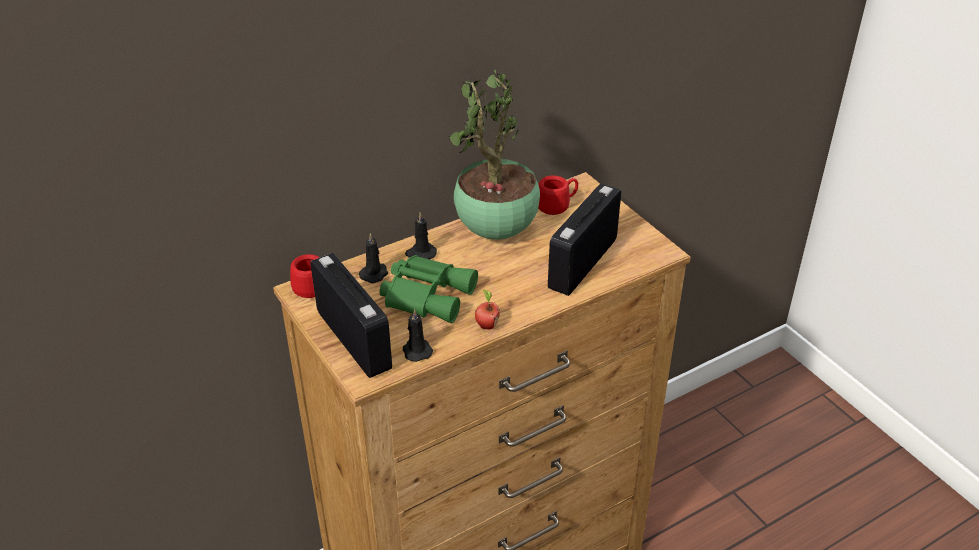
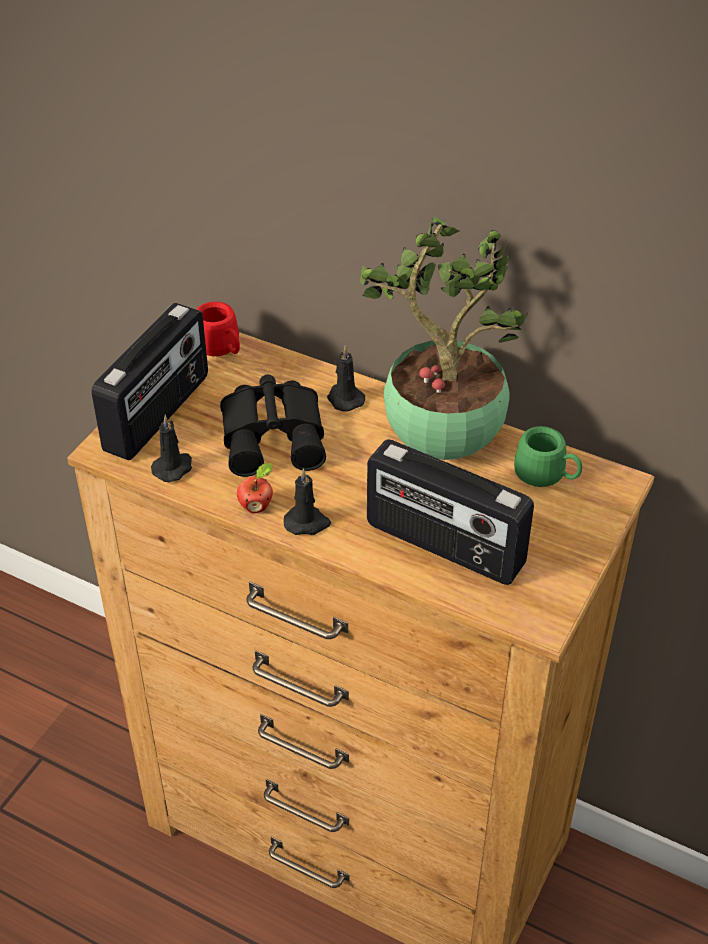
camera: 60 degrees right, 5 degrees up
(374, 274) = (279, 379): black candle -> black candle (307, 523)
(427, 294) = (275, 435): green binoculars -> black binoculars
(557, 206) = (546, 476): red mug -> green mug
(581, 263) = (443, 546): radio -> radio turned 150 degrees counterclockwise

